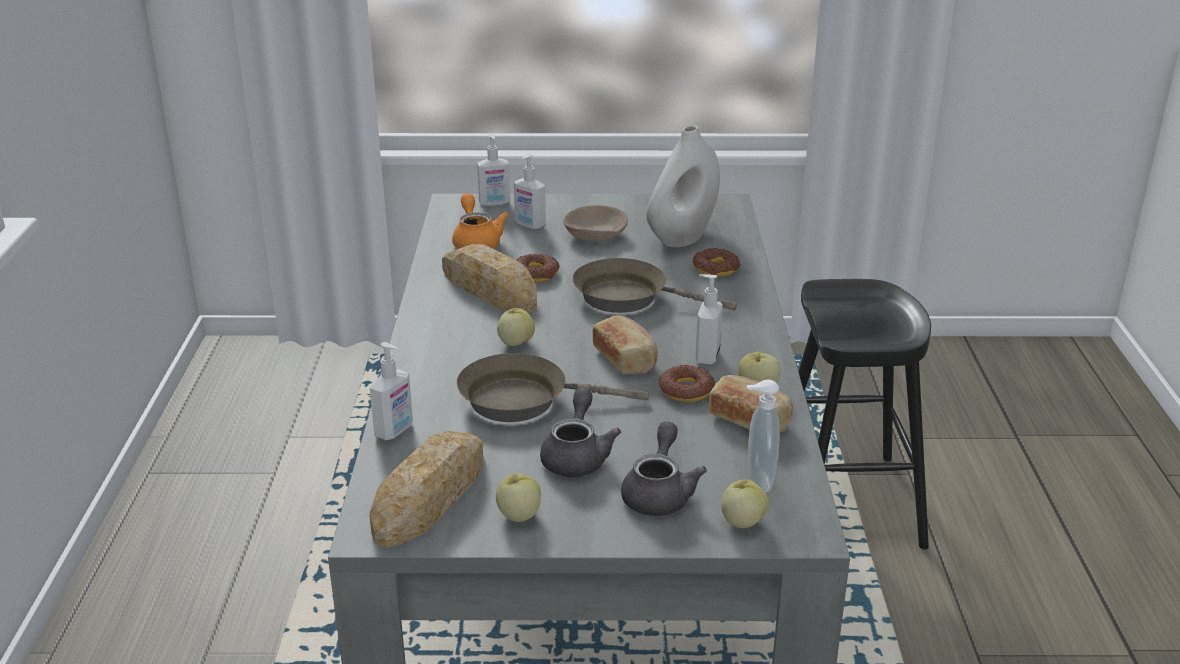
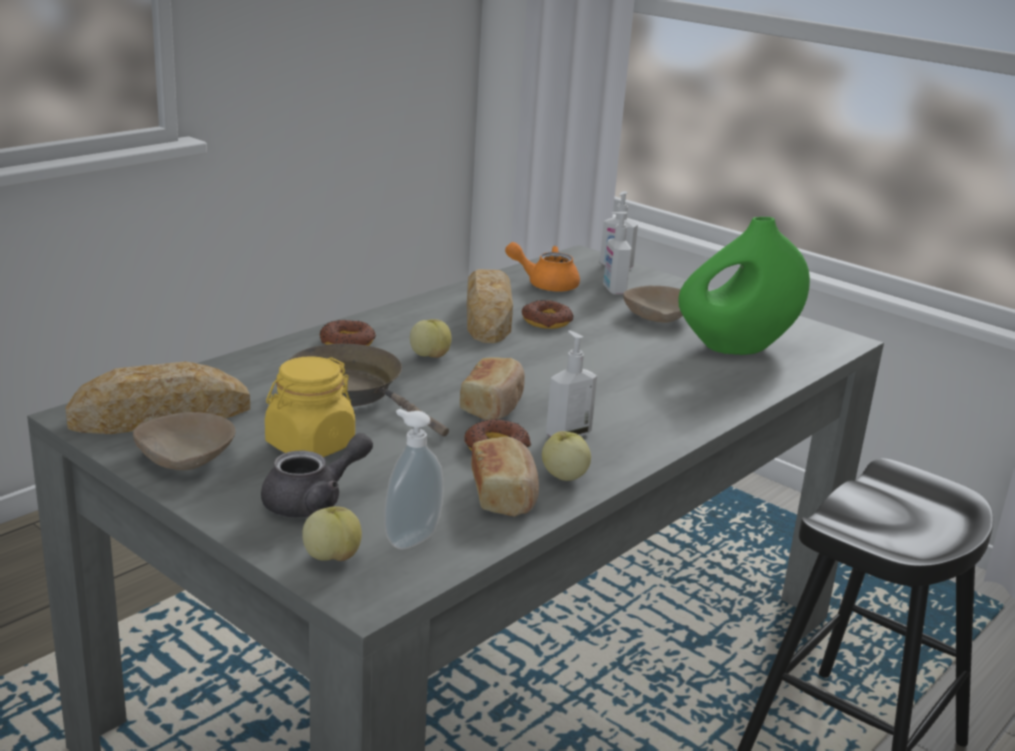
camera: 40 degrees right, 5 degrees down
(395, 431) = (225, 368): soap dispenser -> none
(476, 241) = (545, 284): orange teapot -> orange teapot turned 105 degrees counterclockwise
(518, 515) = (185, 458): apple -> beige bowl
(577, 456) = (310, 445): grey teapot -> yellow jar
(628, 297) = (591, 366): brown frying pan -> none
(682, 238) = (736, 348): white vase -> green vase
(716, 268) = (721, 380): donut -> donut (347, 342)

